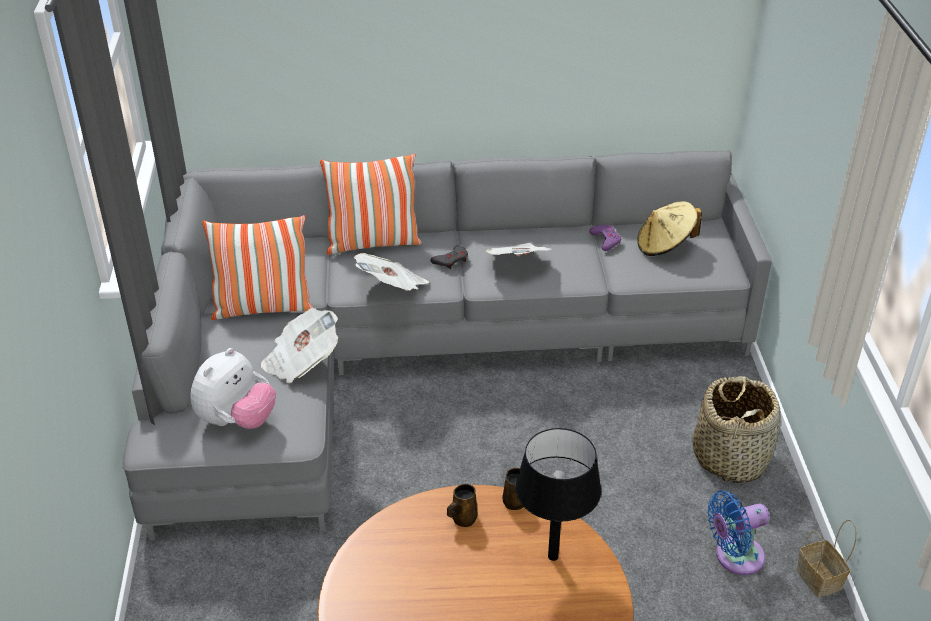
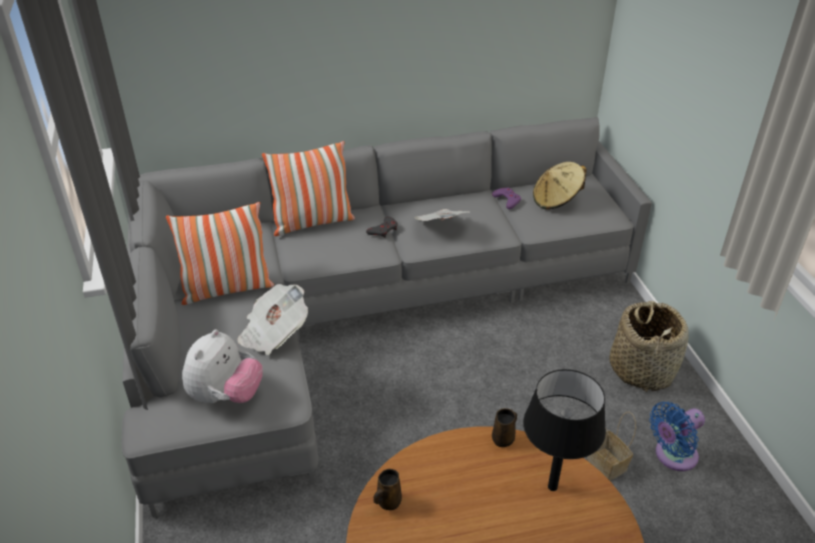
camera: 10 degrees left, 0 degrees up
(392, 287) = (339, 258): newspaper -> none
(463, 519) = (460, 462): brown mug -> brown mug (388, 502)
(820, 579) = (748, 466): basket -> basket (608, 464)

